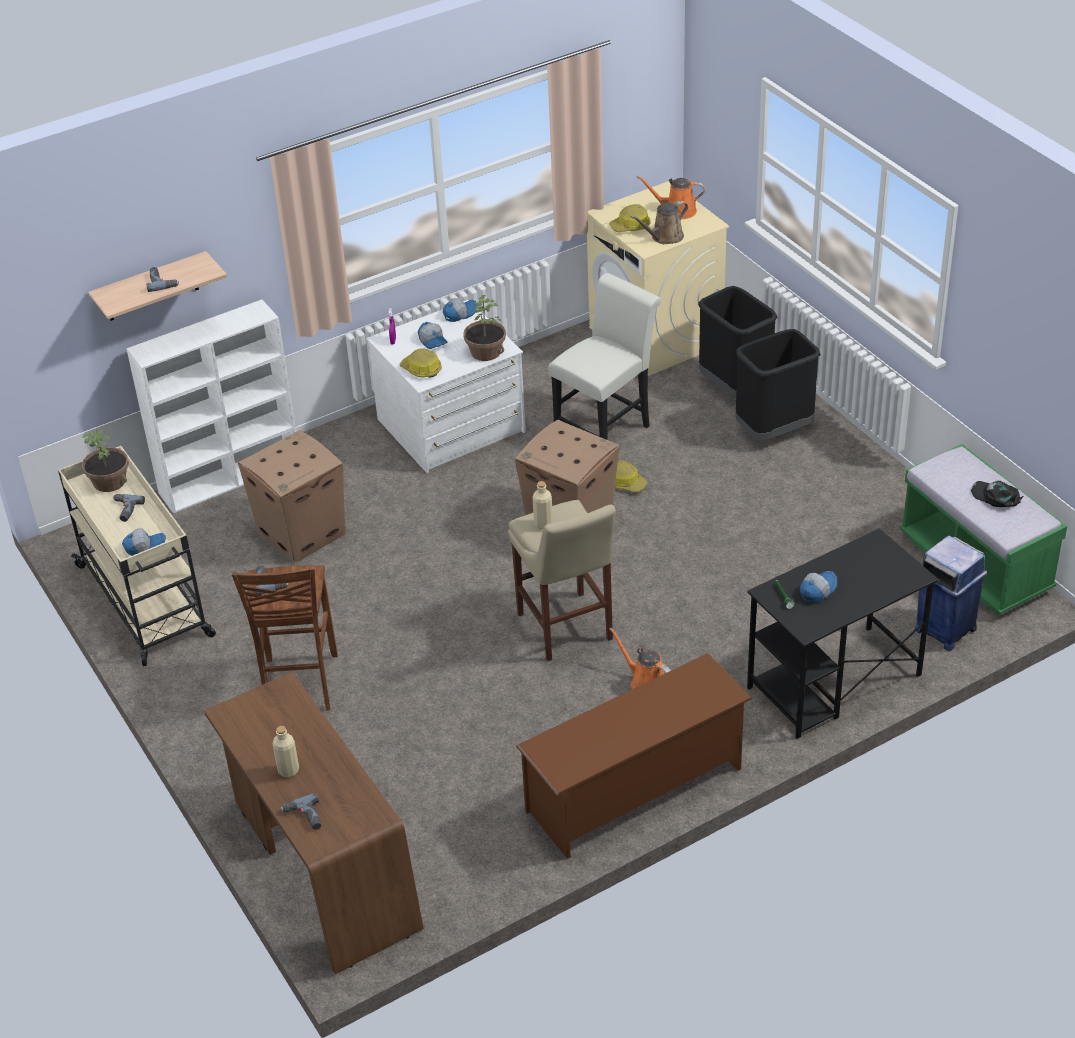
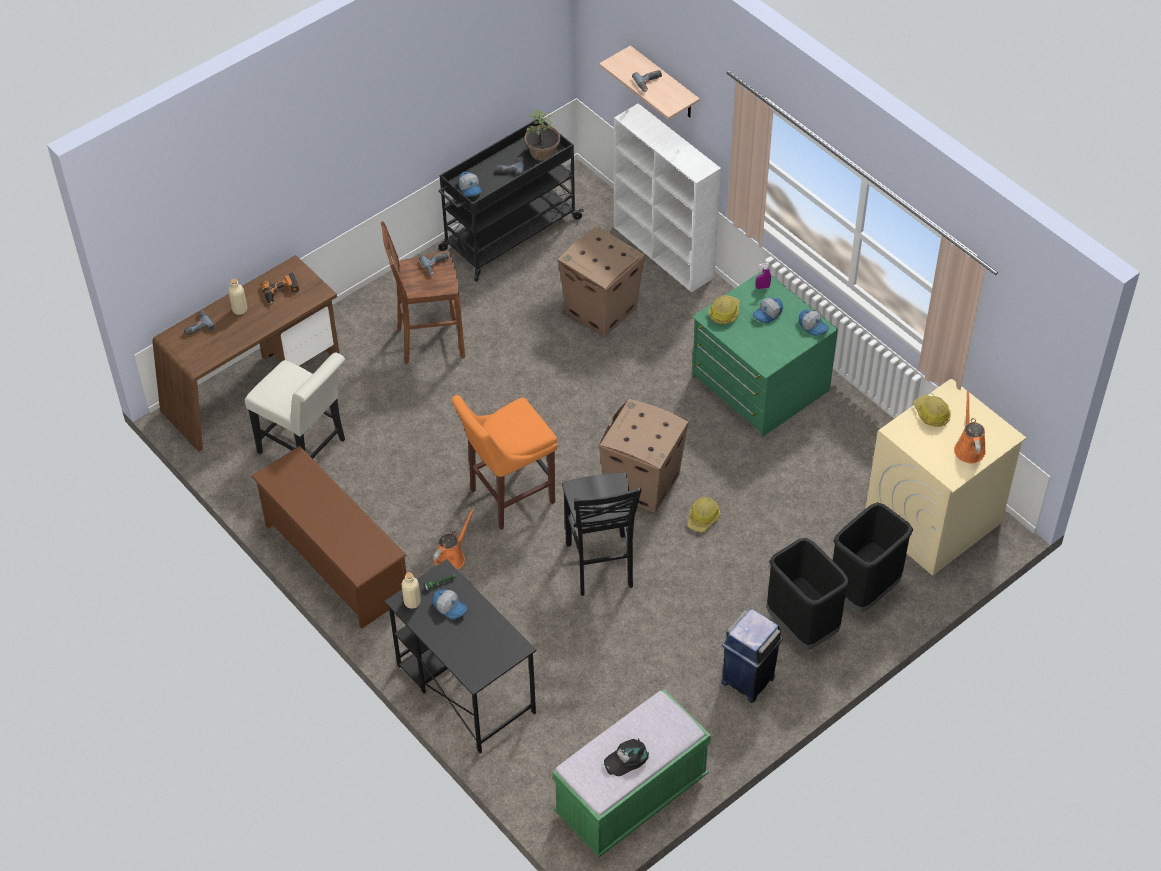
camera: 80 degrees right, 10 degrees up
(145, 602) = (509, 235): beige cart -> black cart
(270, 726) = (281, 292): none -> power drill
(452, 427) = (759, 384): white dresser -> green dresser
(485, 352) = (758, 352): potted plant -> none
(543, 524) = (517, 417): beige bottle -> beige bottle (412, 602)
(566, 630) = (508, 497): beige stool -> orange stool
(607, 426) = (783, 495): white chair -> white chair (306, 448)
(664, 237) = (918, 442): brown watering can -> none
(678, 563) = (600, 567): none -> black stool
(944, 629) = (540, 771): blue trash can -> blue trash can (748, 679)
(996, 496) = (627, 759): black cap -> black cap turned 150 degrees counterclockwise

